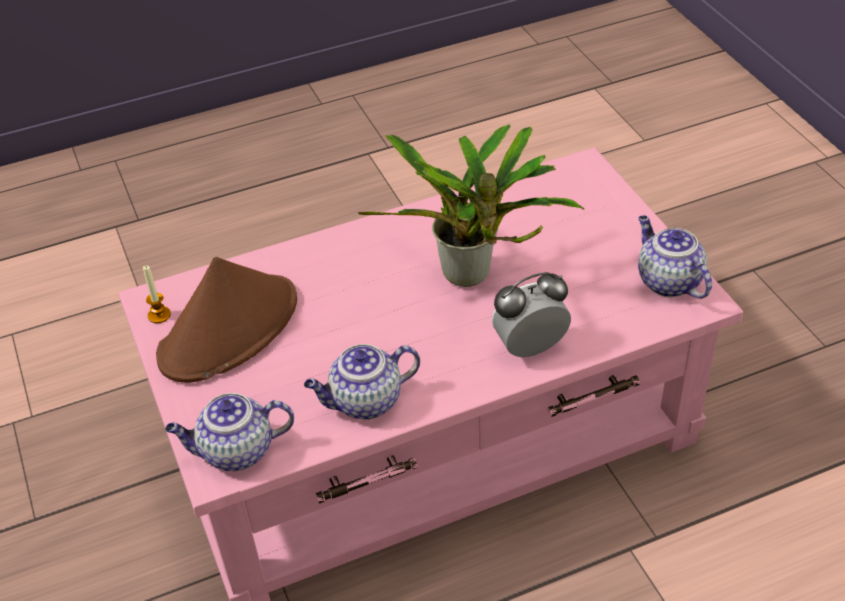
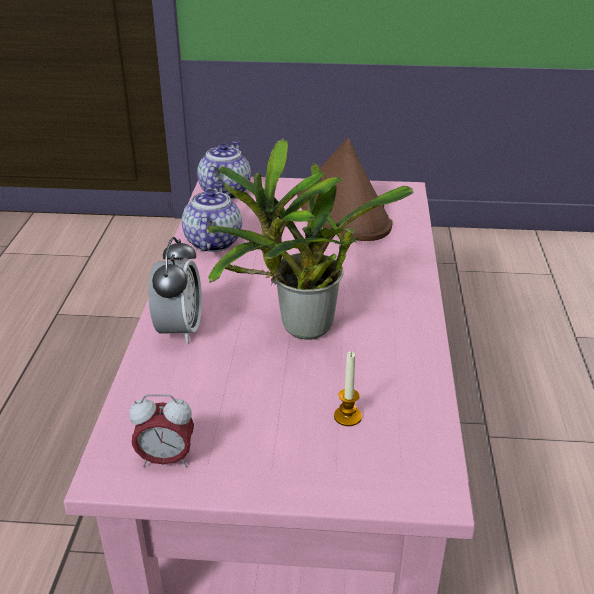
camera: 115 degrees right, 10 degrees down
(159, 315) = (383, 190): candle -> candle (347, 416)
(667, 281) = (166, 459): teapot -> alarm clock

